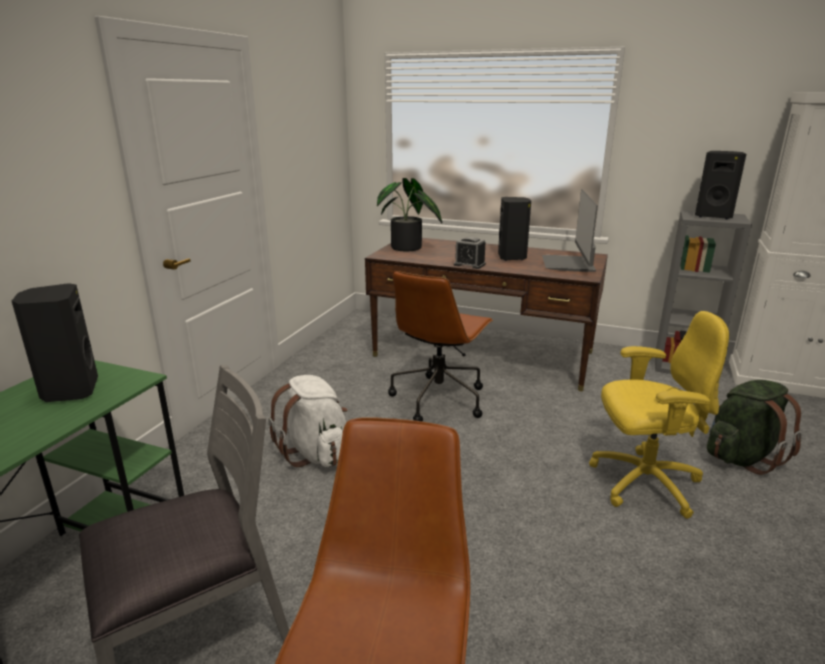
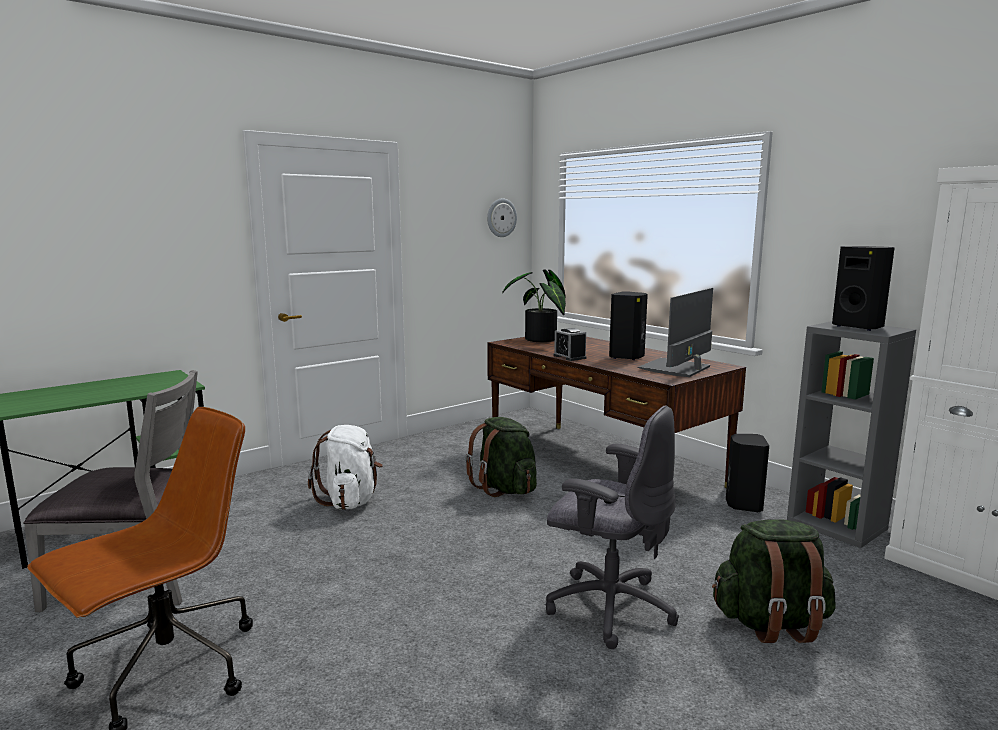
camera: 30 degrees right, 10 degrees down
(69, 390) = (142, 384): black speaker -> black speaker (743, 505)
(329, 122) = (501, 218): none -> wall clock
(439, 398) = (504, 489): brown office chair -> green backpack
(643, 482) = (608, 606): yellow office chair -> grey office chair

